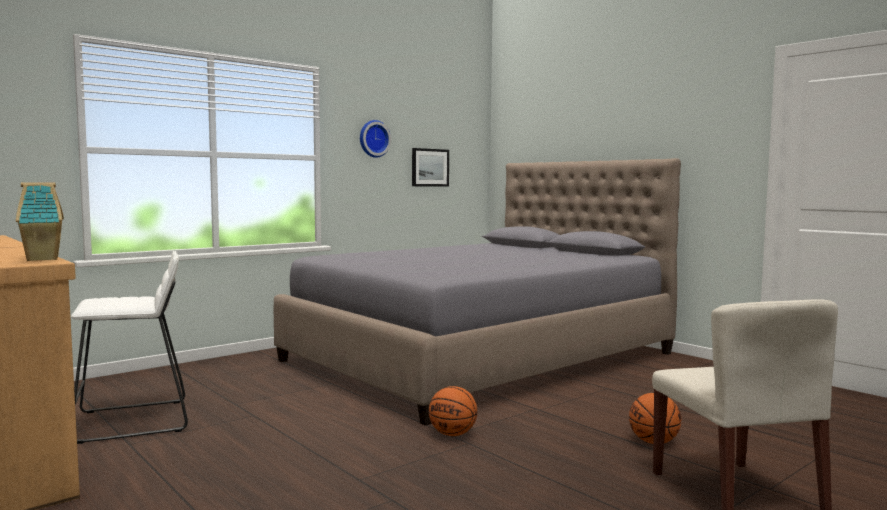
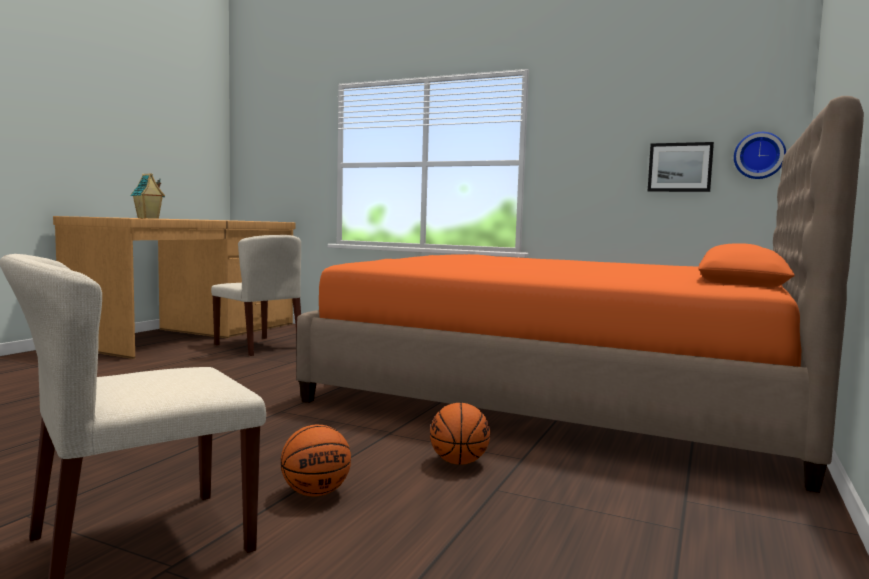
camera: 65 degrees right, 0 degrees up
(132, 421) = (259, 346): white stool -> beige chair
(373, 139) = (593, 137): wall clock -> wall clock (759, 155)
(452, 434) = (284, 411): basketball -> basketball (459, 462)
(481, 357) = (559, 396): grey bed -> orange bed

